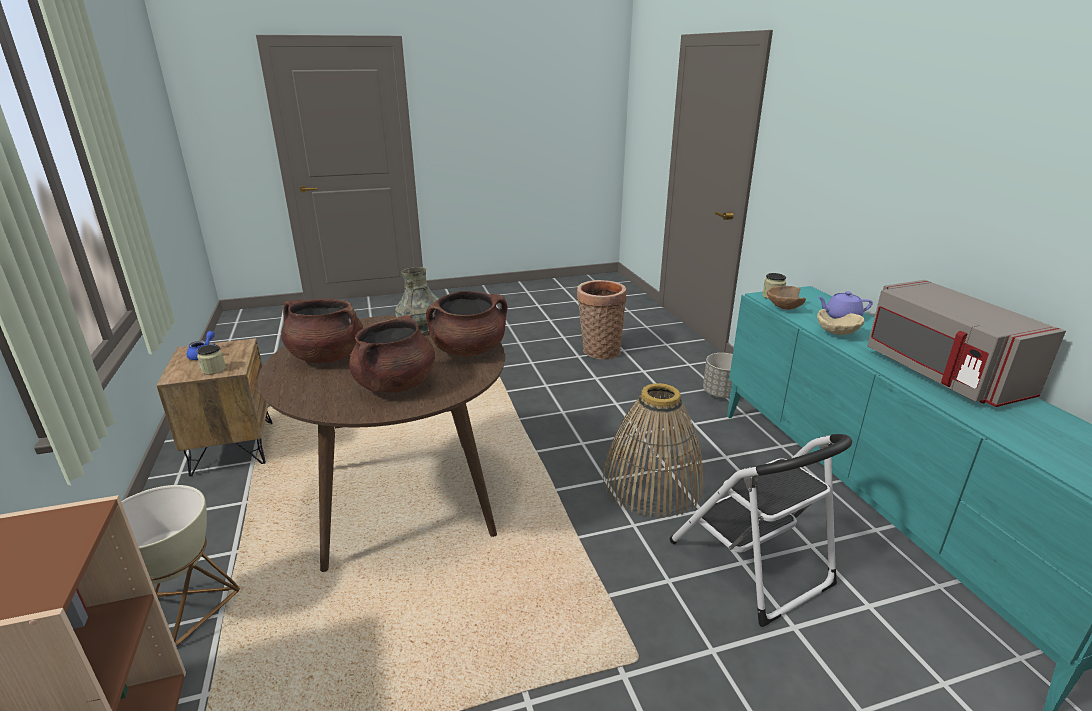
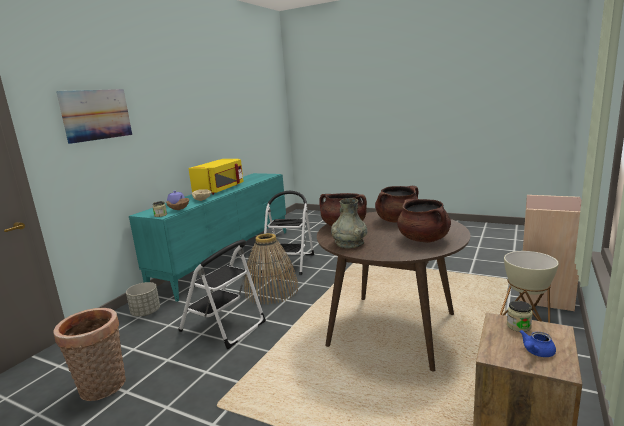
camera: 135 degrees left, 10 degrees down
(607, 417) = (224, 327): none -> step ladder
(834, 114) = (96, 115): none -> picture
(940, 373) = (220, 189): grey microwave -> yellow microwave

